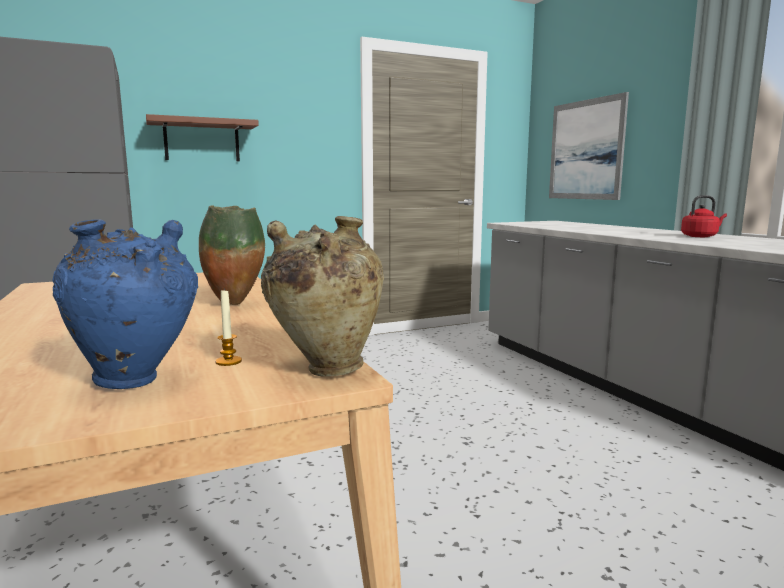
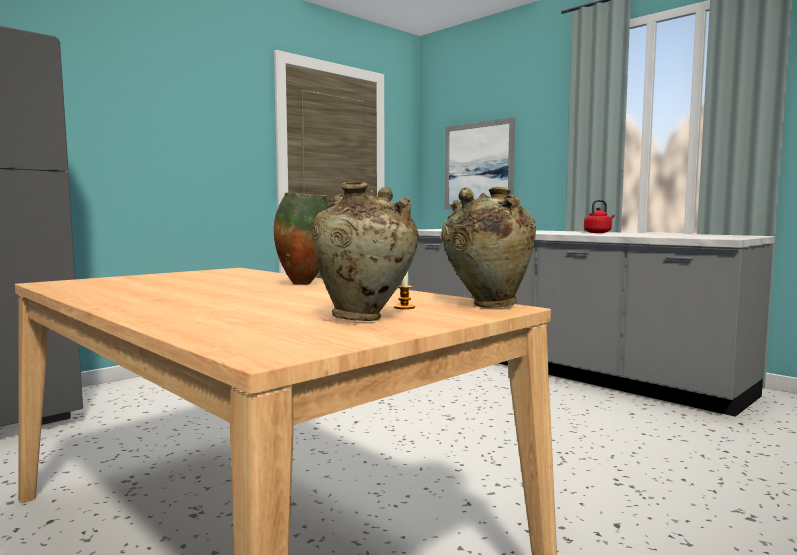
camera: 20 degrees left, 5 degrees down
(137, 381) = (365, 318): blue vase -> beige vase
(202, 141) = (117, 143): brown shelf -> none

